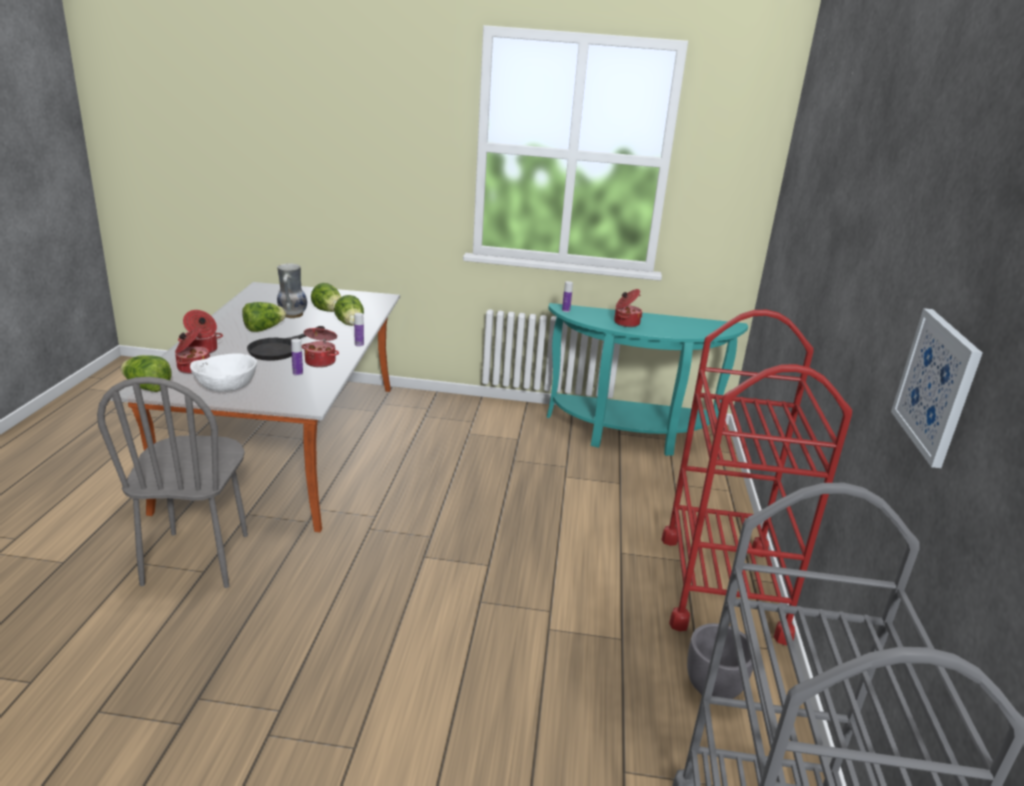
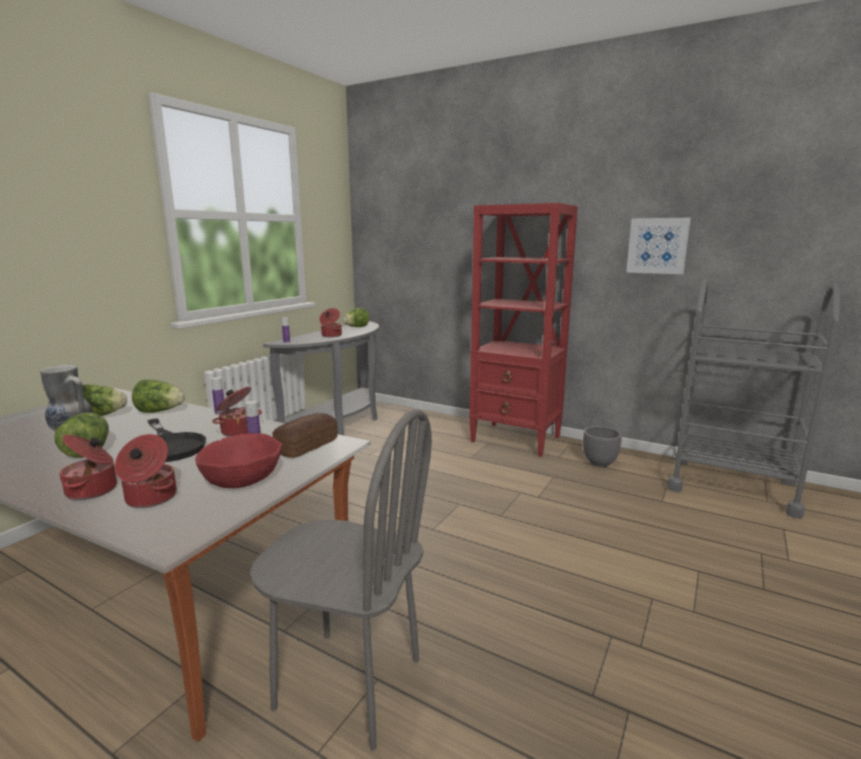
camera: 65 degrees left, 10 degrees down
(147, 387) = (174, 533): lettuce -> lettuce (356, 327)
(226, 386) = (241, 480): white bowl -> red bowl
(296, 394) = (307, 446): none -> bread
(630, 435) = (340, 423): turquoise console table -> grey console table
(722, 586) = (516, 439): red cart -> red bookcase

